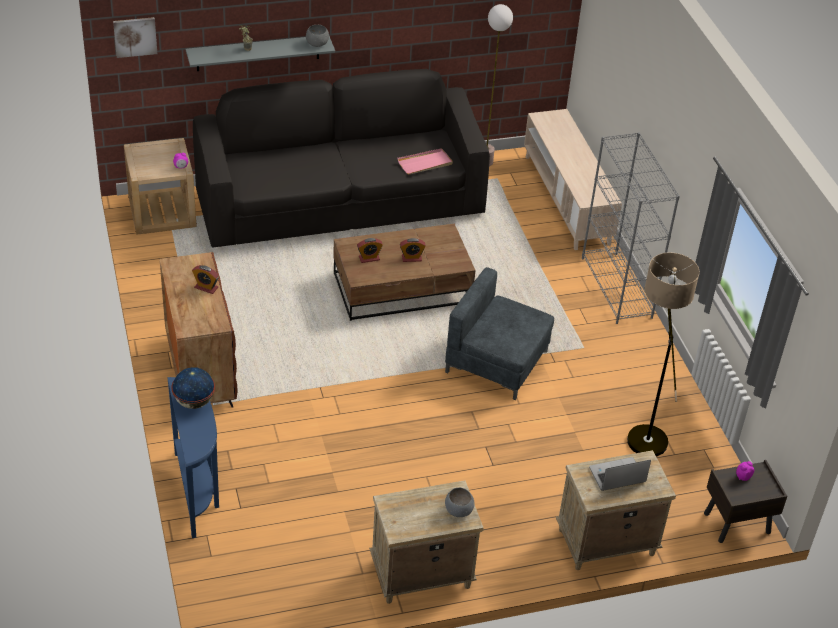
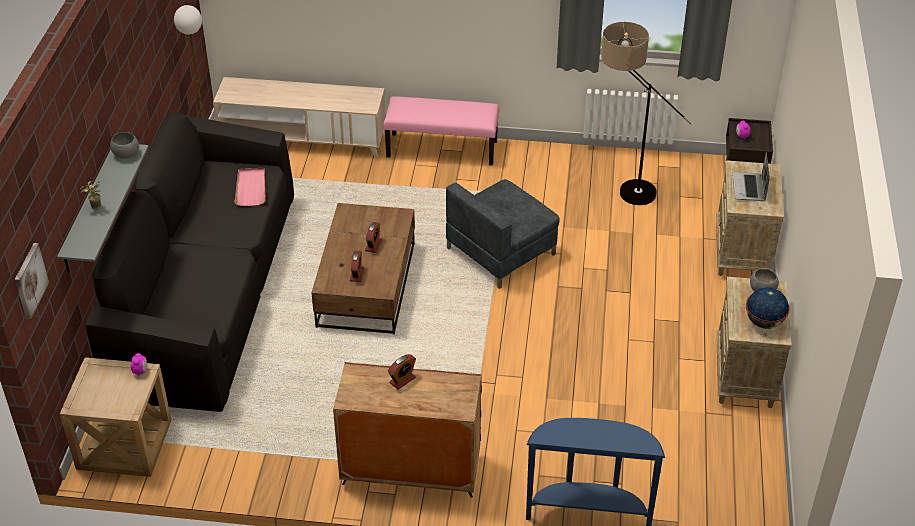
camera: 65 degrees left, 0 degrees up
(193, 402) = (575, 430): globe -> globe (764, 323)
(617, 288) = (442, 149): grey bookcase -> pink bench

